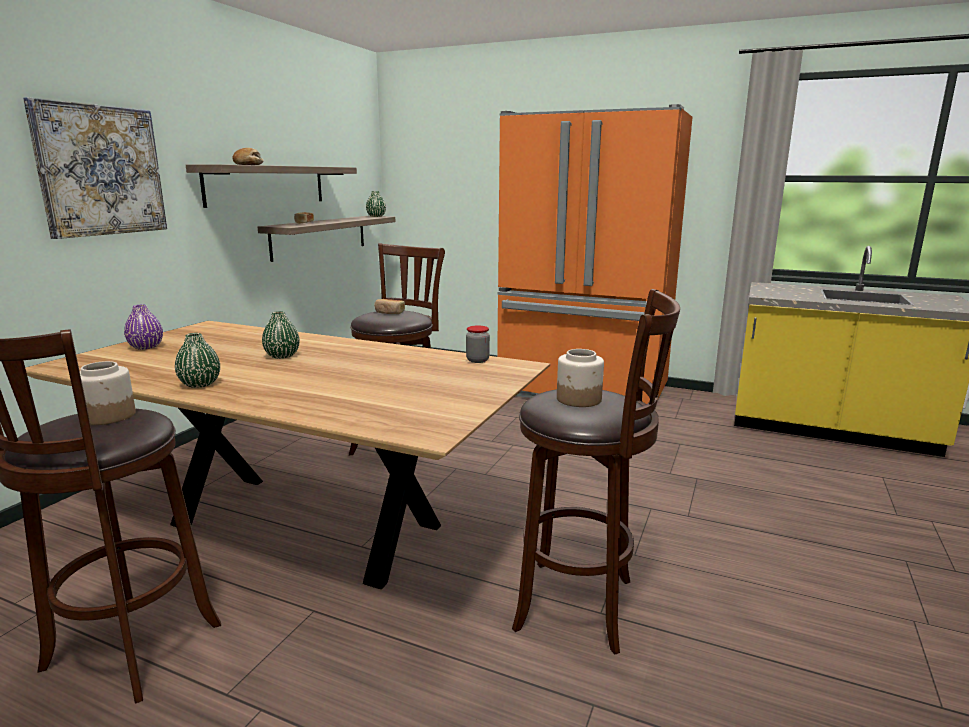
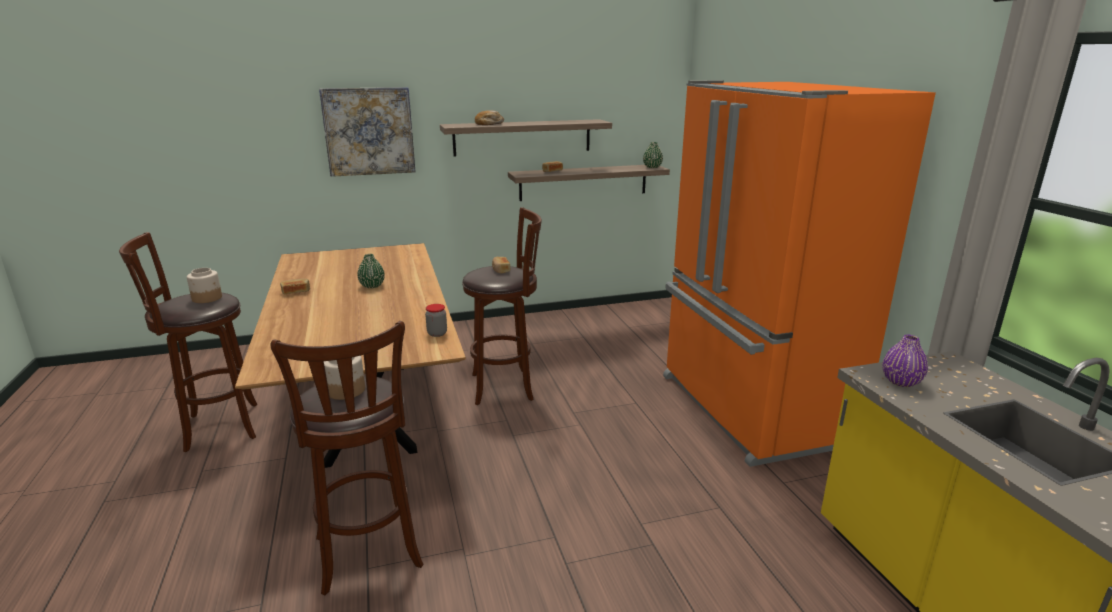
camera: 50 degrees right, 5 degrees up
(146, 347) = (348, 256): purple vase -> purple vase (901, 382)
(200, 384) = (296, 292): green vase -> bread

